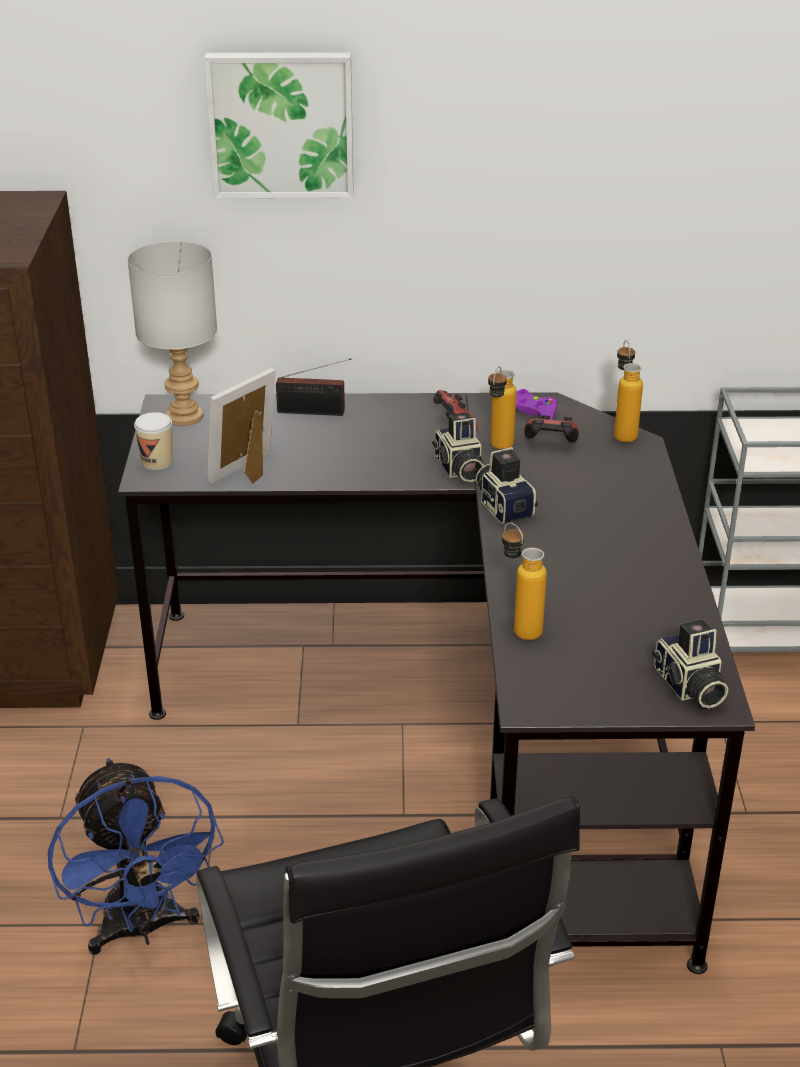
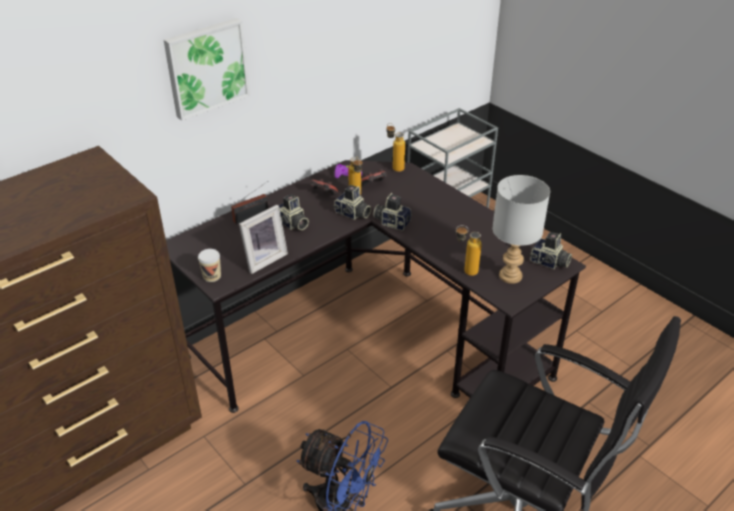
camera: 40 degrees left, 5 degrees up
(185, 416) = (193, 246): grey table lamp -> grey table lamp (510, 275)
(249, 472) = (263, 259): picture frame -> picture frame turned 135 degrees counterclockwise
(352, 444) = (292, 224): none -> camera

